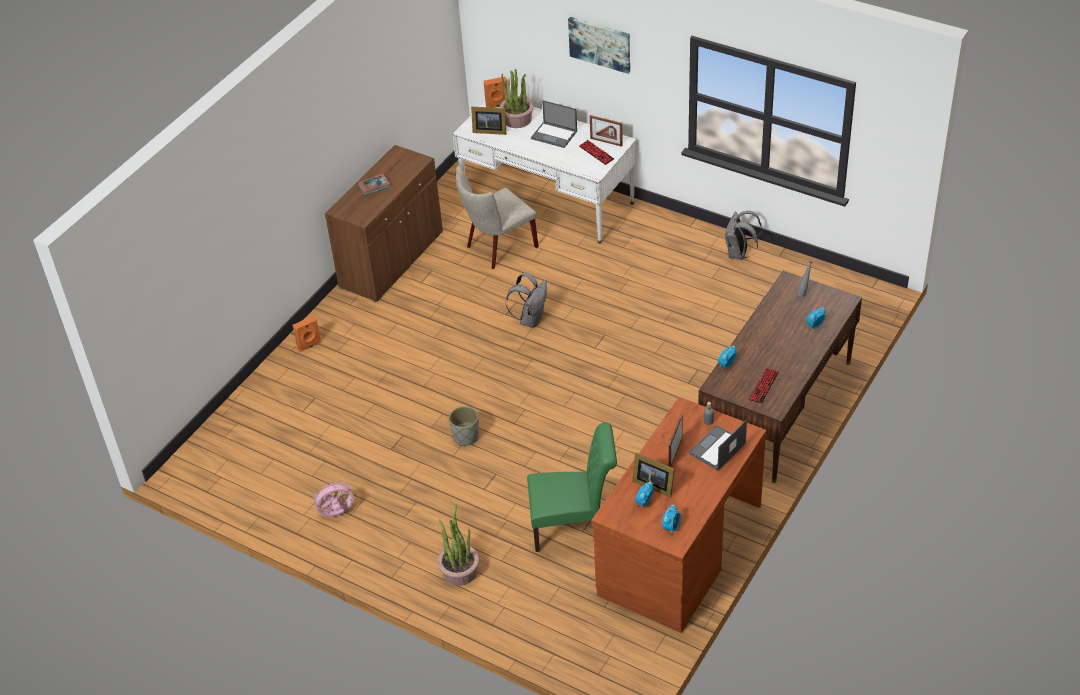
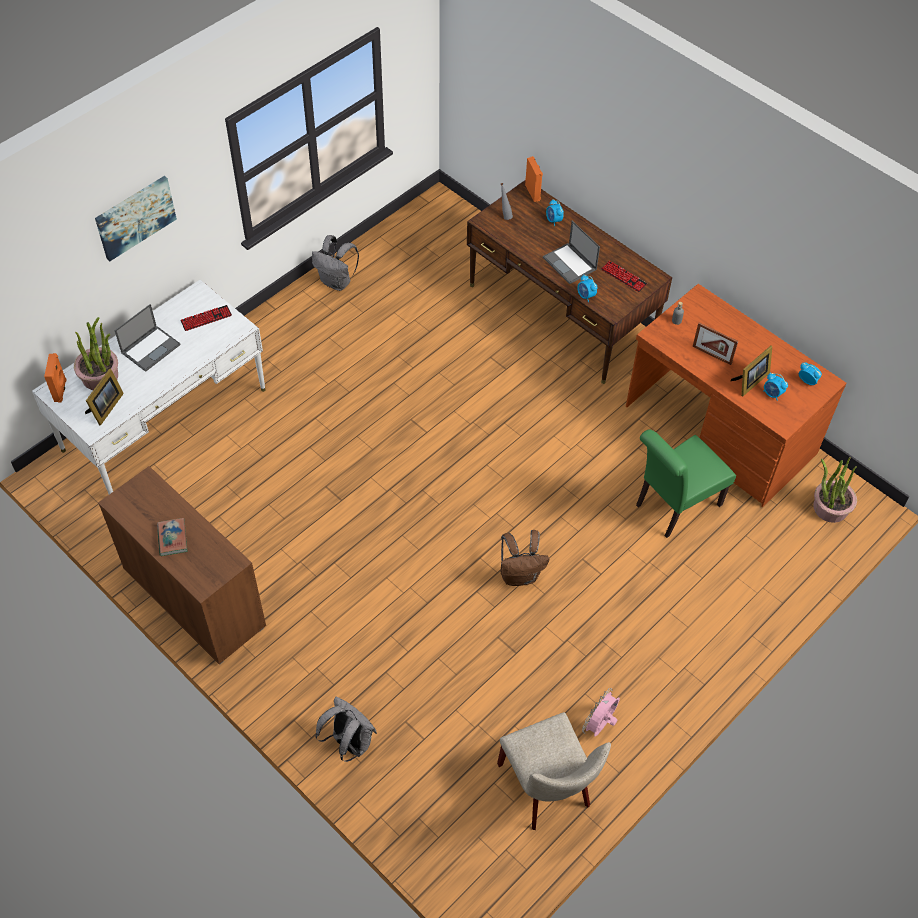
camera: 80 degrees left, 10 degrees up
(310, 346) = (312, 714): orange speaker -> orange speaker (533, 192)
(336, 514) = (600, 725): pink fan -> pink fan turned 45 degrees clockwise
(459, 571) = (708, 618): potted plant -> potted plant (830, 508)
(466, 437) = (520, 575): grey planter -> brown backpack
(498, 248) = (226, 485): beige chair -> beige chair (548, 789)
(531, 319) = (359, 478): grey backpack -> grey backpack (349, 743)
(573, 528) = (673, 507): green chair -> green chair turned 135 degrees counterclockwise
(606, 142) = (191, 305): picture frame -> none
(717, 449) = (714, 324): laptop -> laptop (570, 264)

